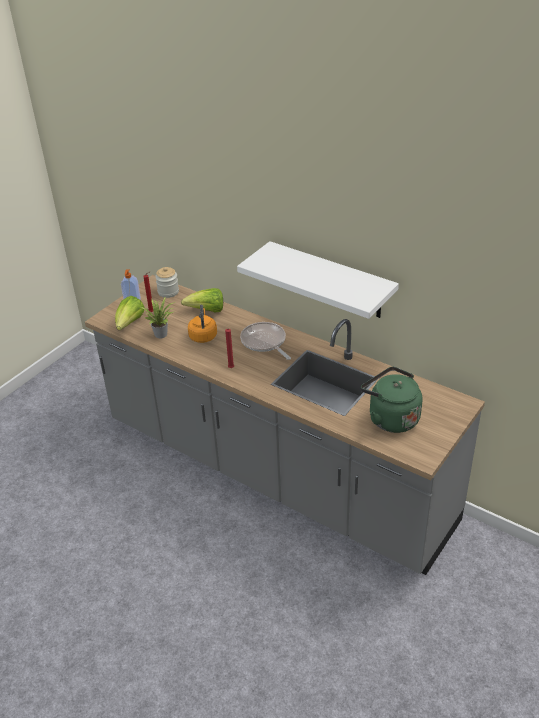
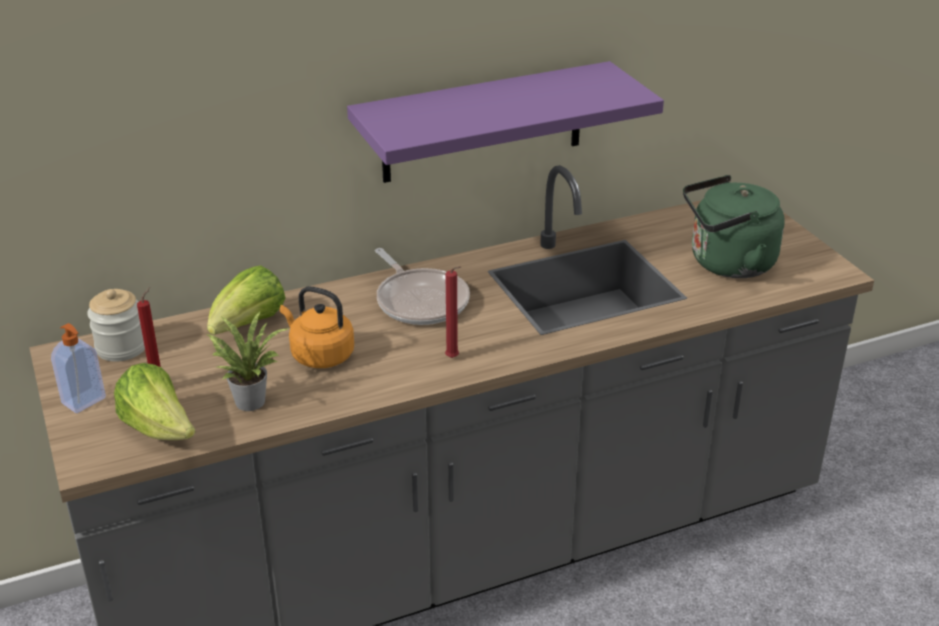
camera: 60 degrees left, 5 degrees down
(264, 342) = (420, 301): frying pan -> frying pan turned 120 degrees counterclockwise
(331, 280) = (483, 123): white shelf -> purple shelf

